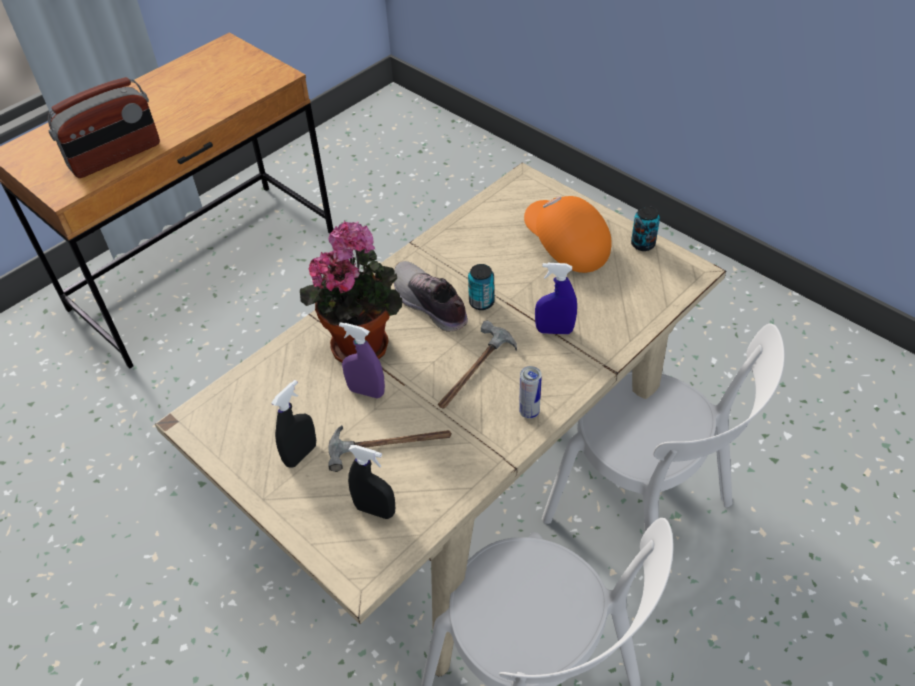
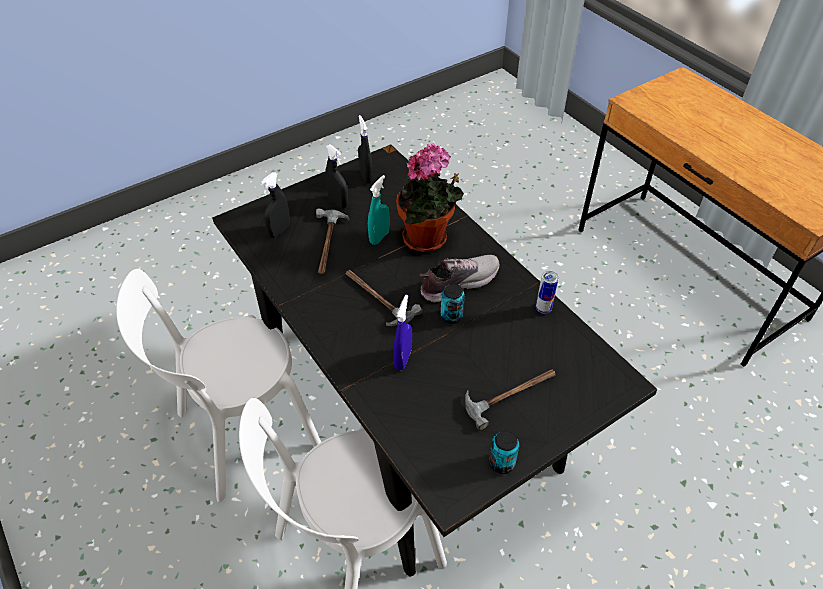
camera: 100 degrees right, 0 degrees up
(115, 157) = (675, 123): radio -> none
(237, 435) = (366, 176): none -> black spray bottle
(366, 391) = (379, 237): purple spray bottle -> turquoise spray bottle
(466, 497) = (411, 420): beige dining table -> black dining table
(529, 412) = (324, 323): can -> can (543, 308)
(565, 246) = (511, 394): orange cap -> hammer

